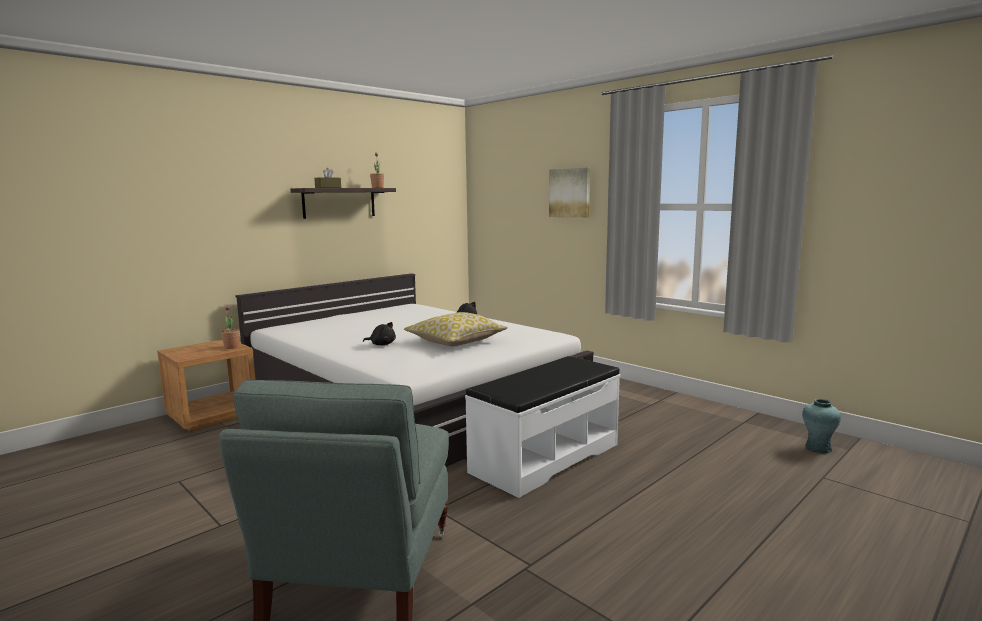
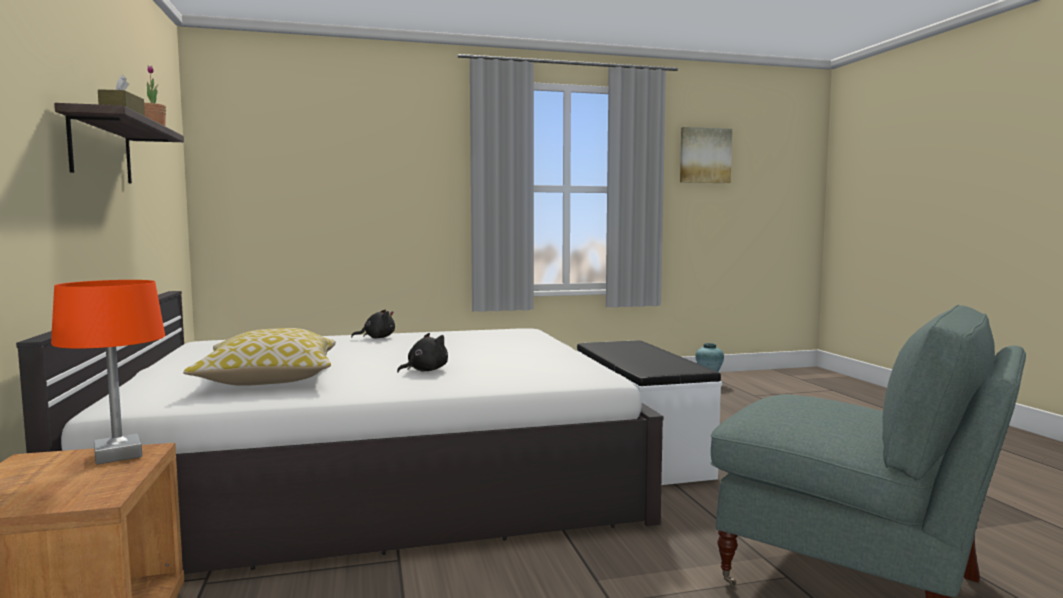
camera: 60 degrees left, 5 degrees down
(232, 347) = (117, 455): potted plant -> orange table lamp
(456, 342) = (480, 351): pillow -> pillow (269, 379)
(570, 193) = (401, 170): picture -> picture (704, 155)

